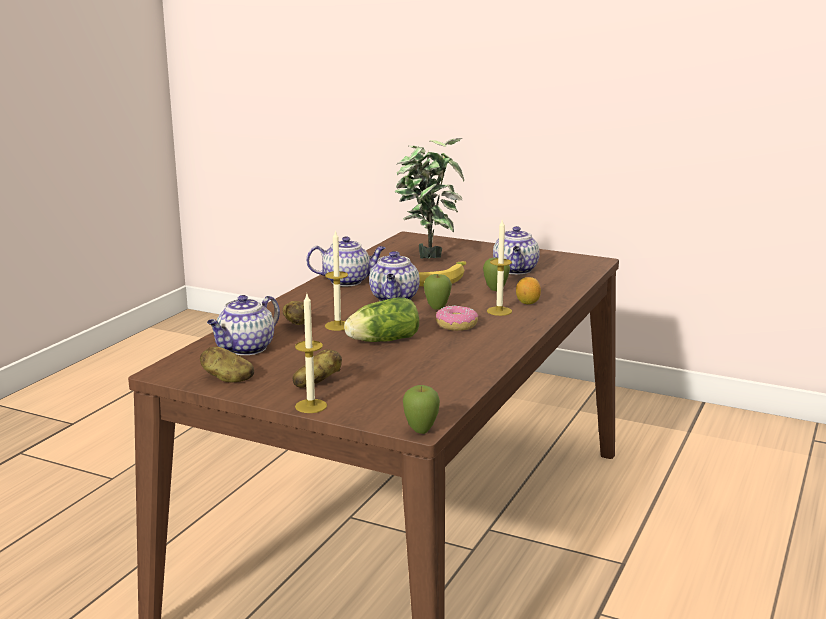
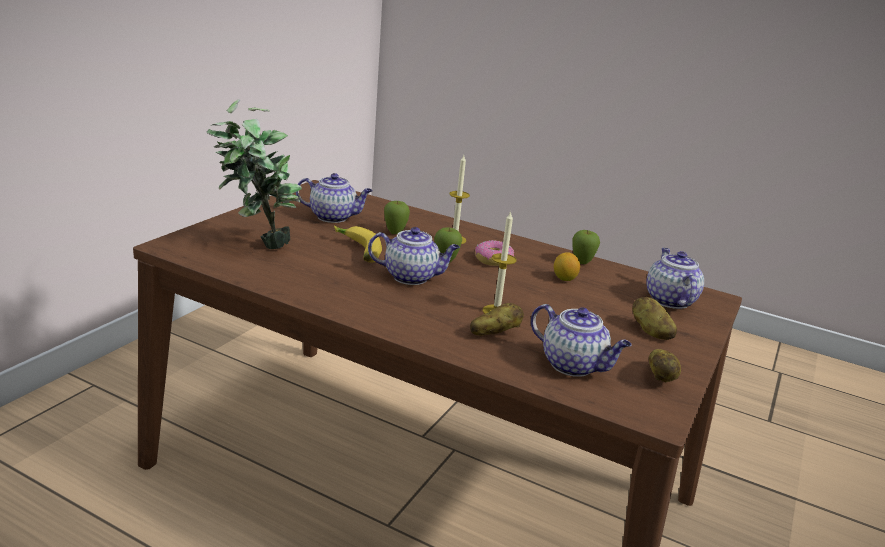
camera: 90 degrees left, 5 degrees up
(311, 406) = (702, 337): candle -> none
(347, 281) = (342, 295): teapot -> teapot (669, 300)
(381, 341) = (537, 295): lettuce -> none
(421, 431) = (723, 298): apple -> apple (582, 263)
(527, 303) = (432, 227): lemon -> lemon (564, 279)

